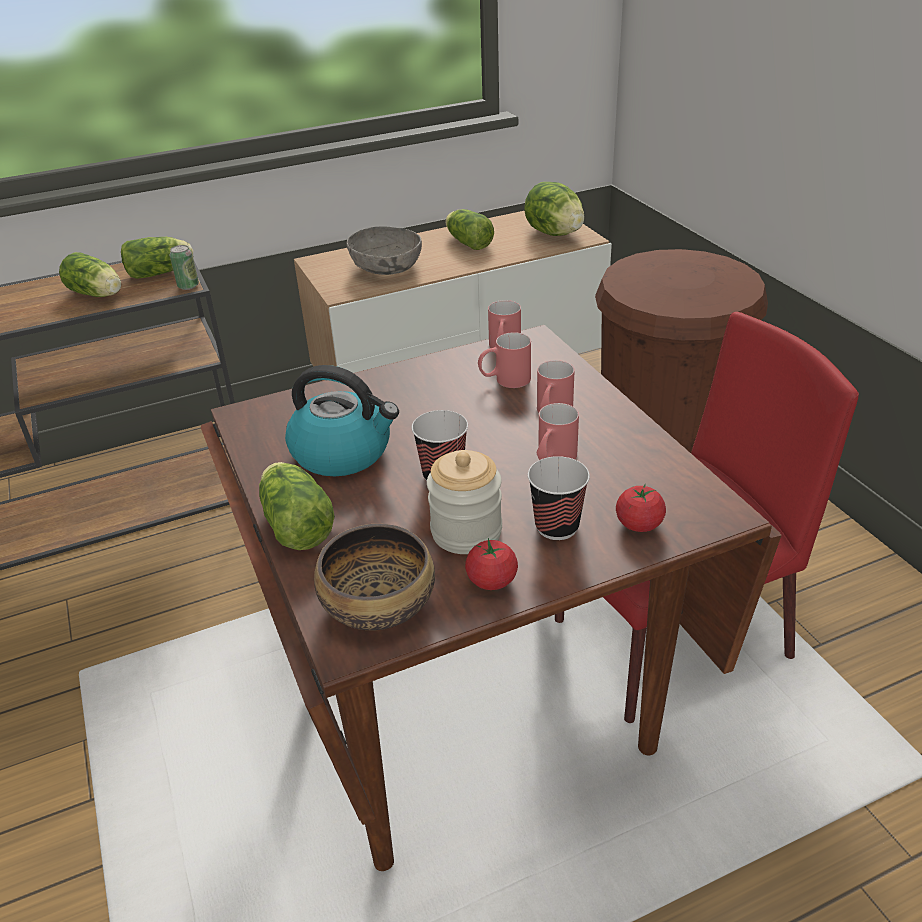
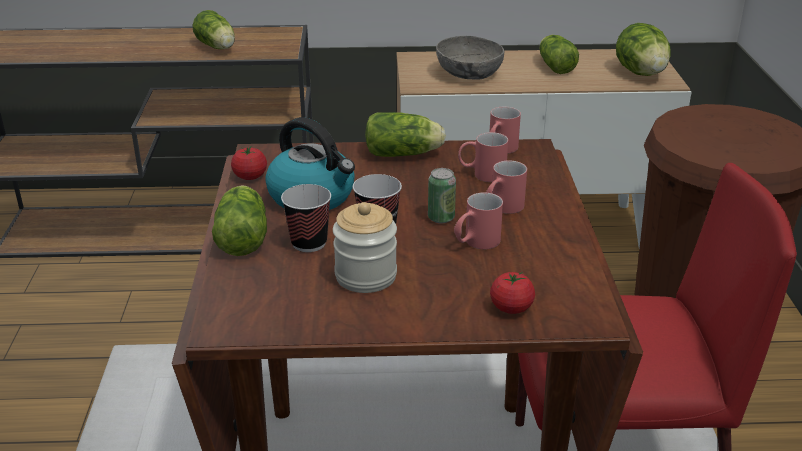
camera: 20 degrees right, 5 degrees down
(162, 273) = (274, 40): lettuce -> lettuce (405, 154)
(188, 286) = (287, 54): can -> can (441, 218)
(378, 602) = (263, 306): bowl -> none
(492, 580) = (359, 315): tomato -> tomato (250, 176)
(557, 526) = (441, 291): cup -> cup (309, 243)

